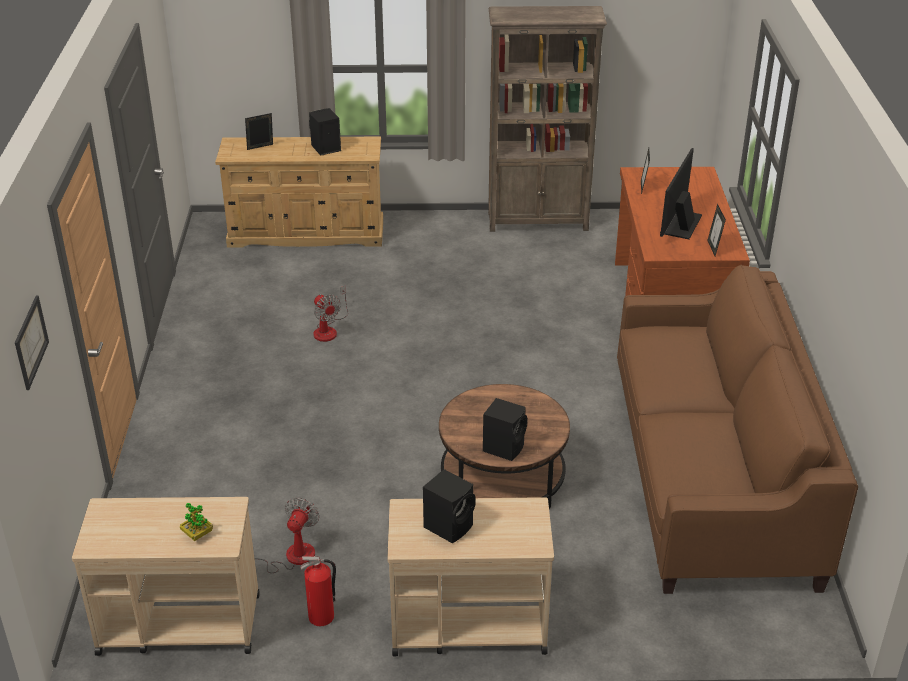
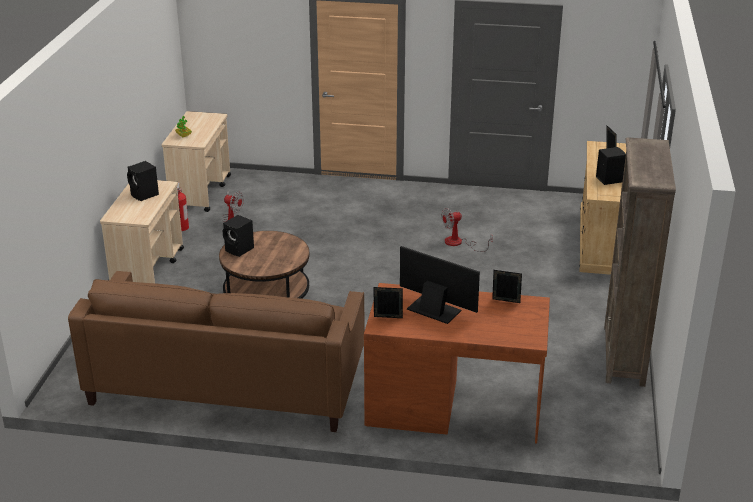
camera: 100 degrees right, 5 degrees down
(30, 342) = (243, 26): picture -> none

